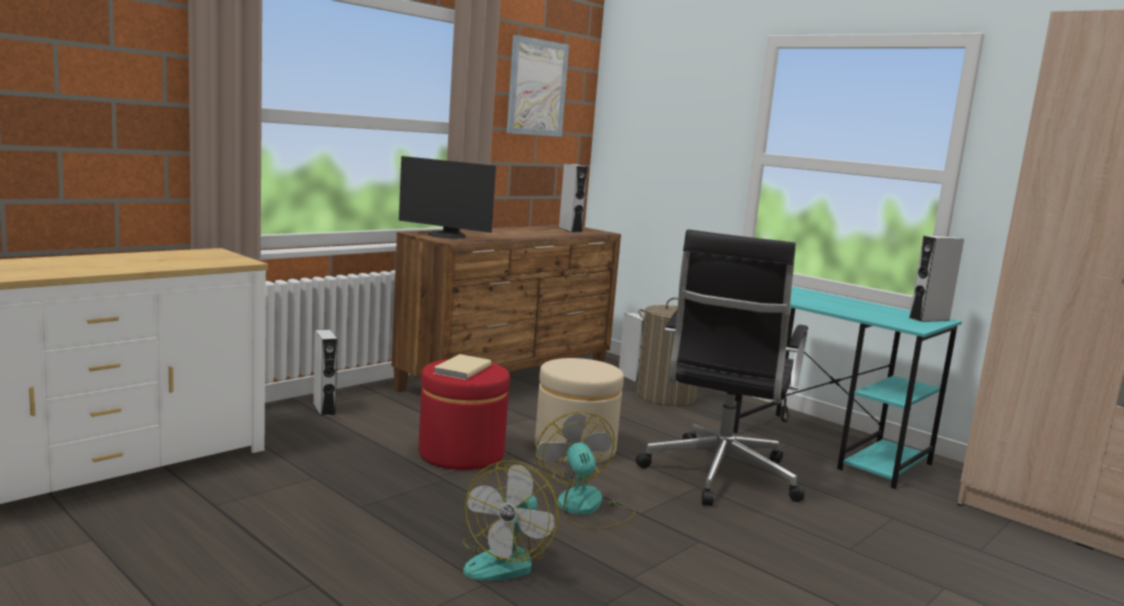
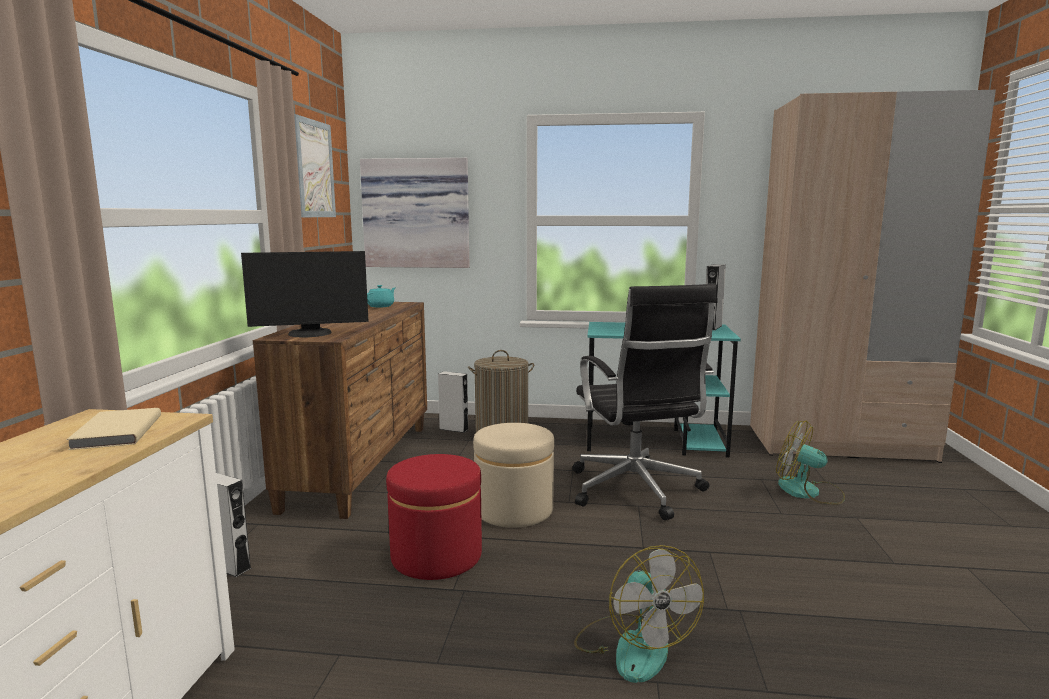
camera: 35 degrees left, 0 degrees up
(461, 369) = (430, 470): beige book -> beige book (115, 432)
(570, 230) = (381, 306): grey speaker -> turquoise teapot
(585, 508) = (605, 562): fan -> fan (808, 492)
(648, 140) = (417, 213): none -> picture

